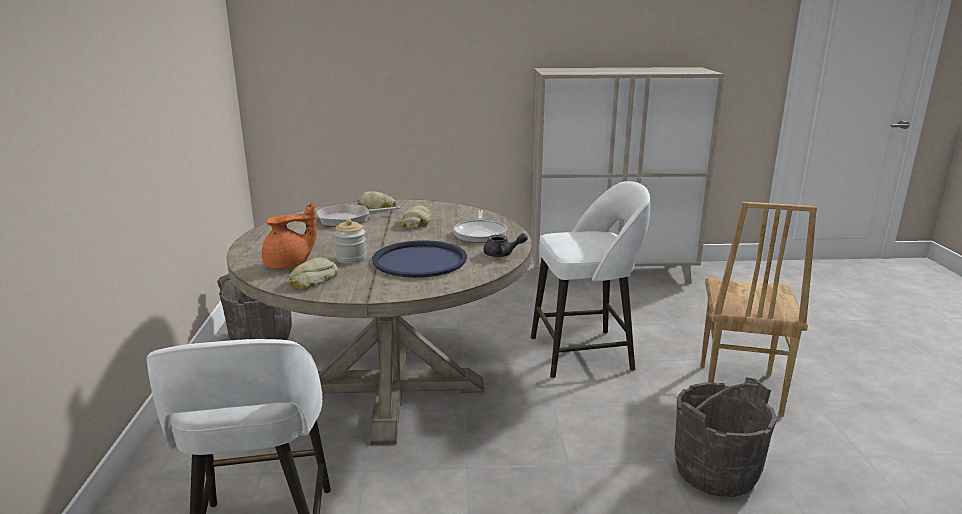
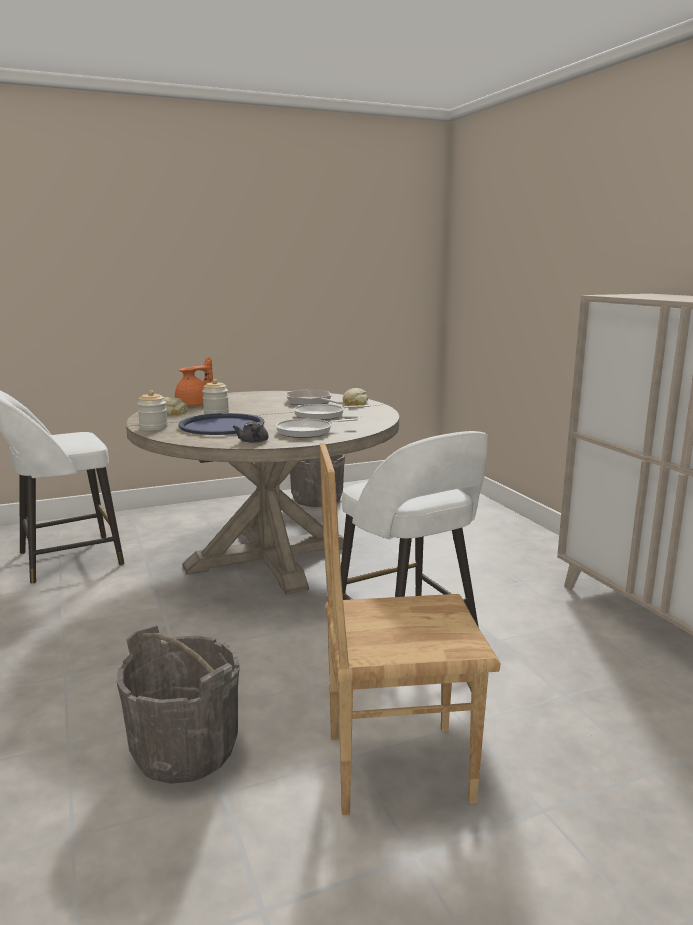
camera: 70 degrees right, 5 degrees down
(289, 265) = (195, 405): orange teapot -> orange teapot turned 90 degrees counterclockwise
(394, 290) = (153, 427): none -> jar
(417, 222) = (322, 415): bread -> frying pan

